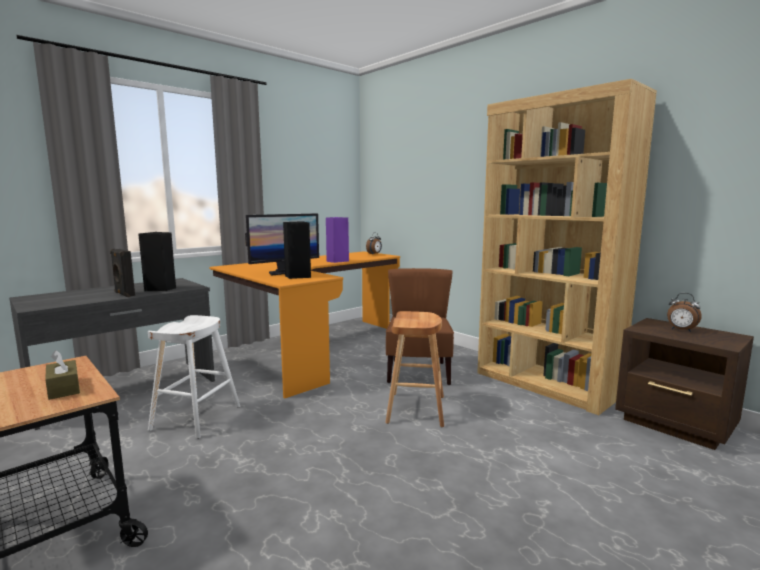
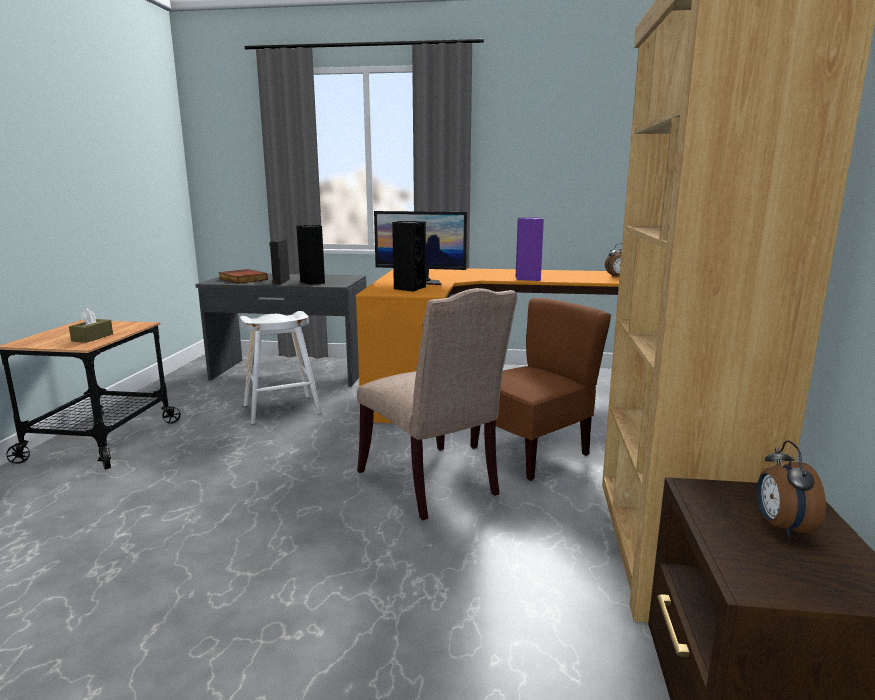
camera: 50 degrees right, 5 degrees up
(61, 299) = (242, 279): none -> book
(416, 409) = (433, 484): brown stool -> beige chair

